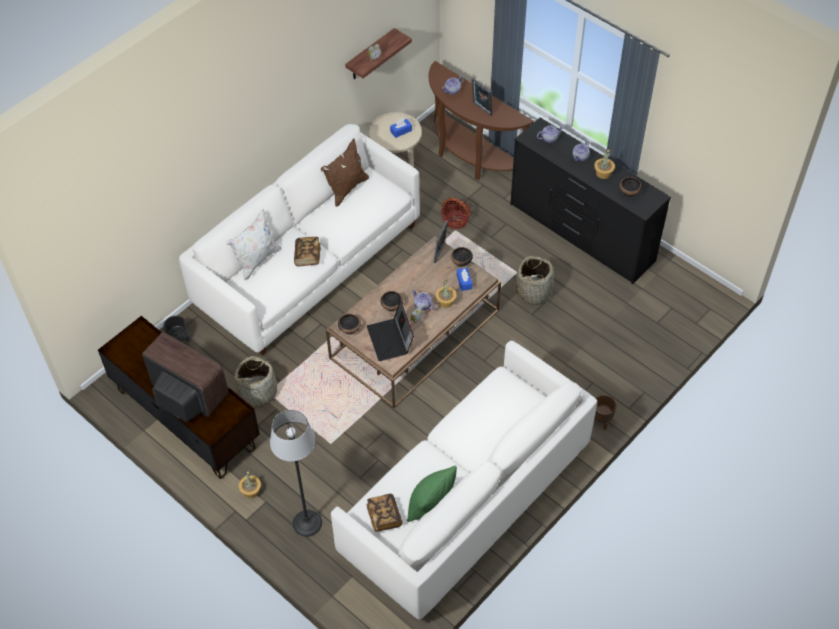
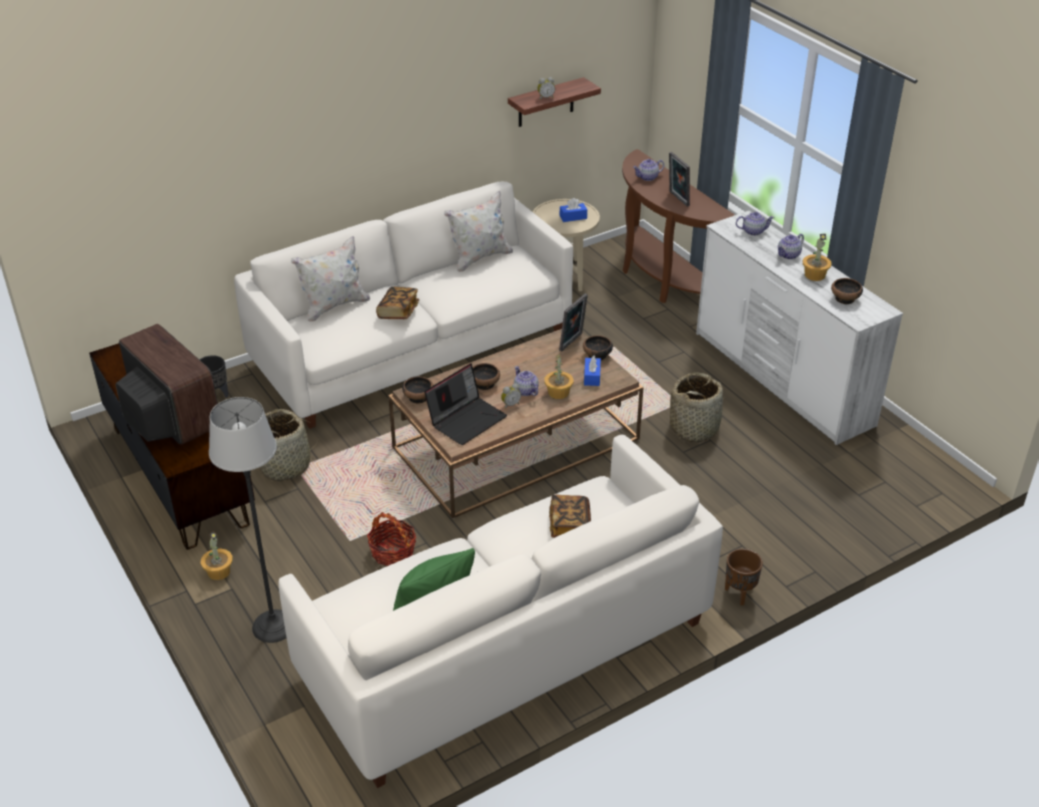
camera: 15 degrees right, 15 degrees down
(346, 189) = (479, 258): brown pillow -> white pillow
(384, 516) = (359, 612): book -> book (570, 526)
(391, 340) = (467, 419): laptop -> laptop turned 135 degrees counterclockwise
(455, 219) = (618, 336): basket -> basket (392, 552)
(581, 233) = (782, 379): black dresser -> white dresser

